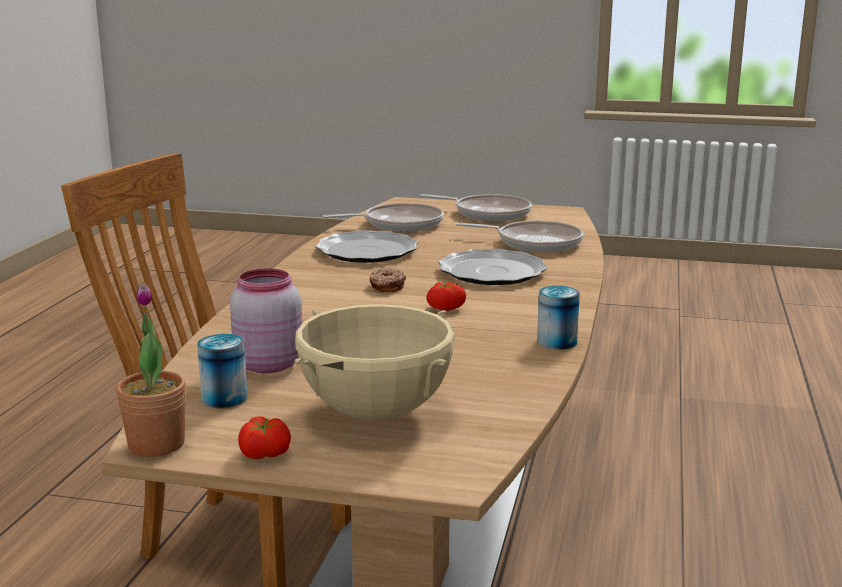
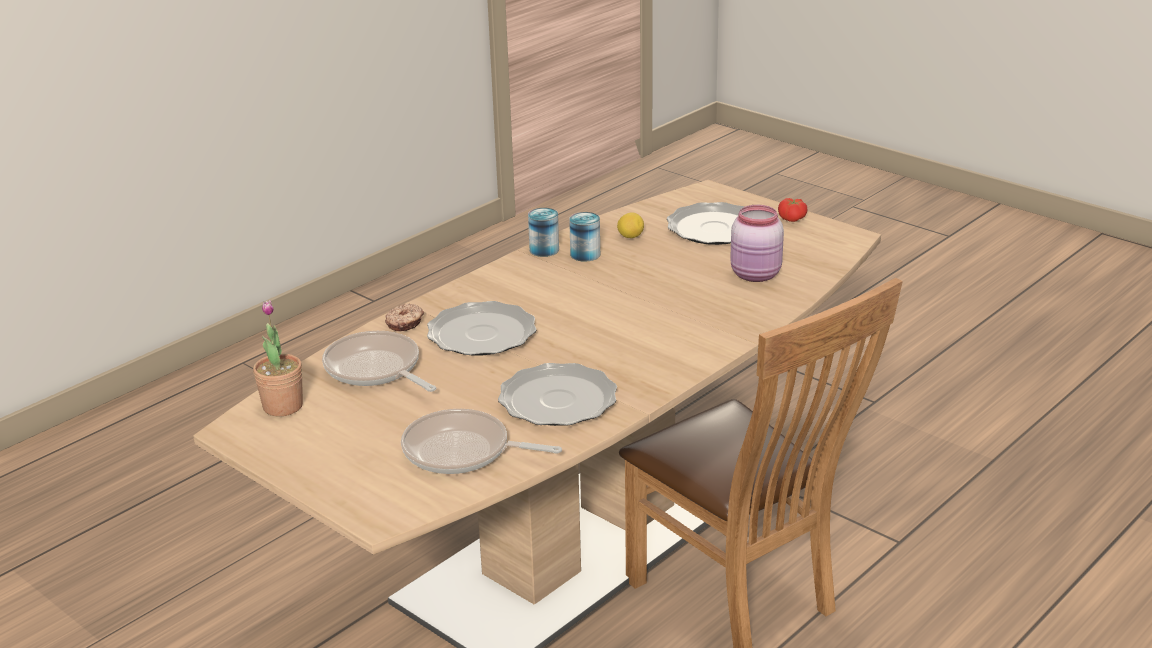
camera: 150 degrees left, 10 degrees up
(156, 444) = (849, 235): potted plant -> potted plant (283, 406)
(224, 398) = (798, 255): can -> can (585, 254)
(376, 412) = (713, 228): beige cooking pot -> plate
(386, 286) = (597, 336): donut -> donut (405, 323)
(445, 307) = (578, 299): tomato -> none
(477, 377) = (630, 237): none -> lemon
(488, 213) = (327, 448): frying pan -> none

